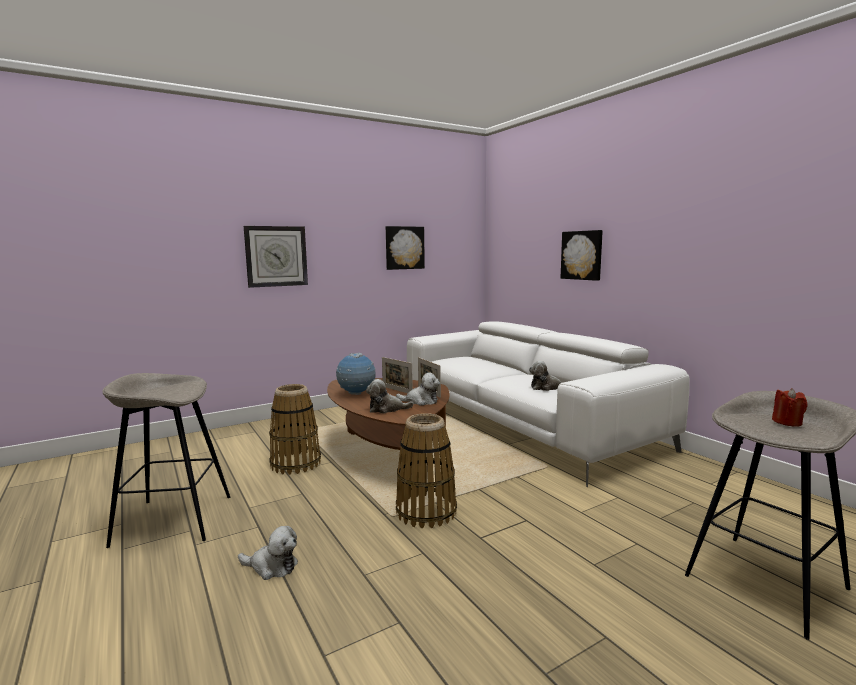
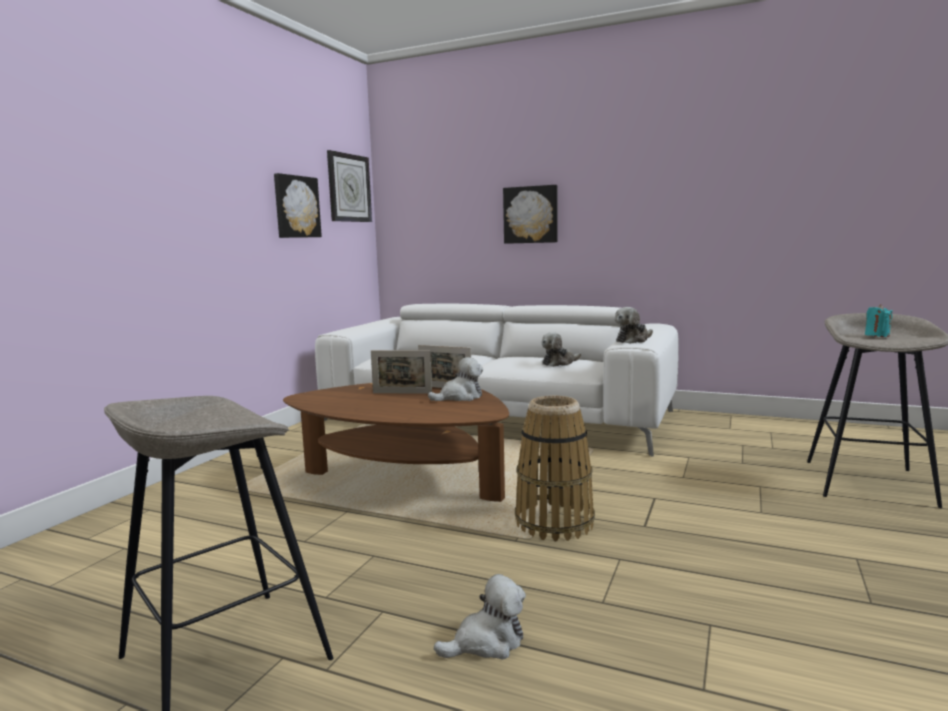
camera: 35 degrees left, 0 degrees up
(276, 256) = (135, 210): wall clock -> wall clock (349, 188)
(296, 463) = (298, 527): basket -> none
(356, 394) = (360, 406): globe -> none
(386, 409) = (440, 411): plush toy -> plush toy (633, 340)
(787, 422) = (877, 335): red candle -> turquoise candle

